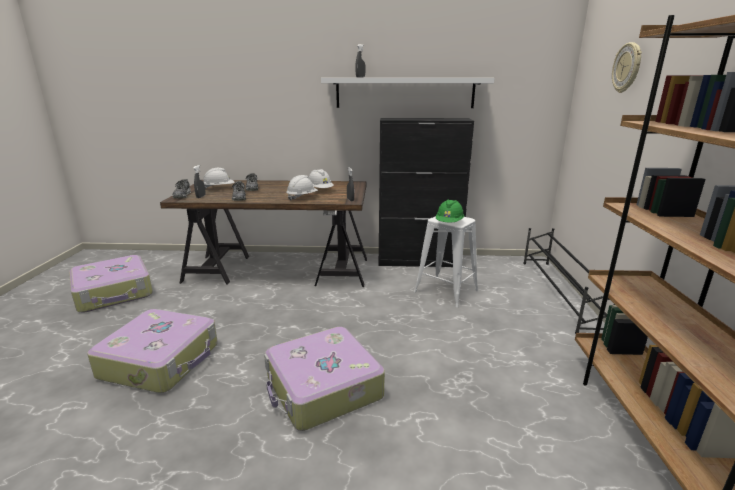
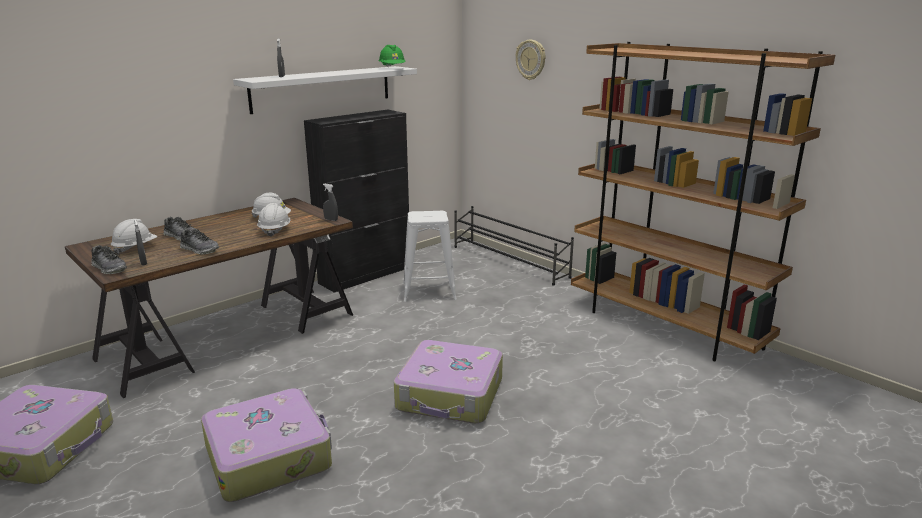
camera: 45 degrees left, 0 degrees up
(449, 223) = (433, 219): green hard hat -> green hard hat (392, 68)

